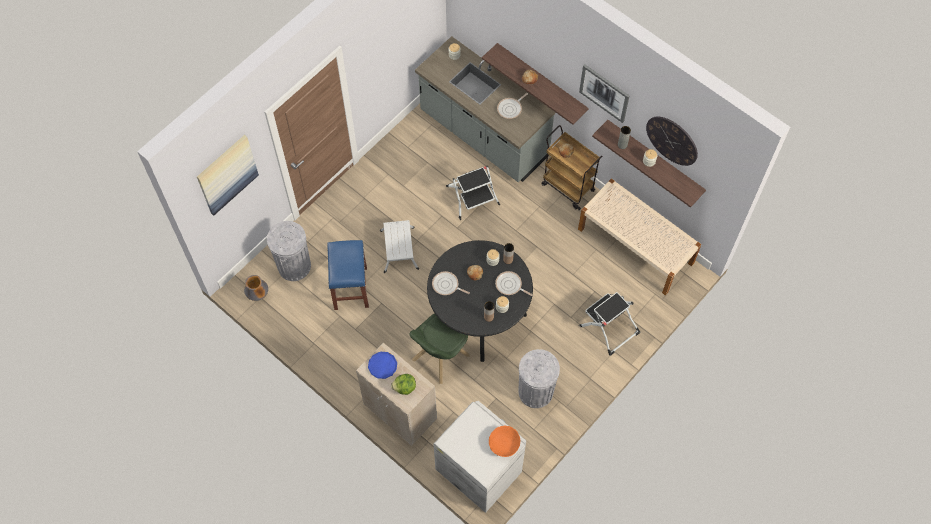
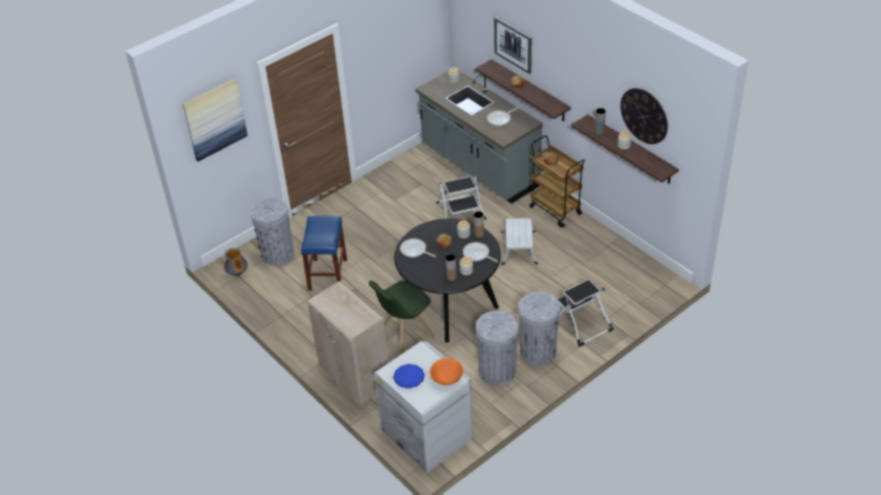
camera: 10 degrees right, 20 degrees down
(382, 366) = (334, 299): blue plate -> blue plate (409, 377)
(399, 249) = (381, 248): white step ladder -> white step ladder (519, 247)
(404, 388) = (352, 317): lettuce -> none
(571, 365) = (538, 352): none -> grey trash can
(604, 93) = (582, 80): picture -> picture (513, 44)
(636, 246) = (617, 259): beige bench -> none

